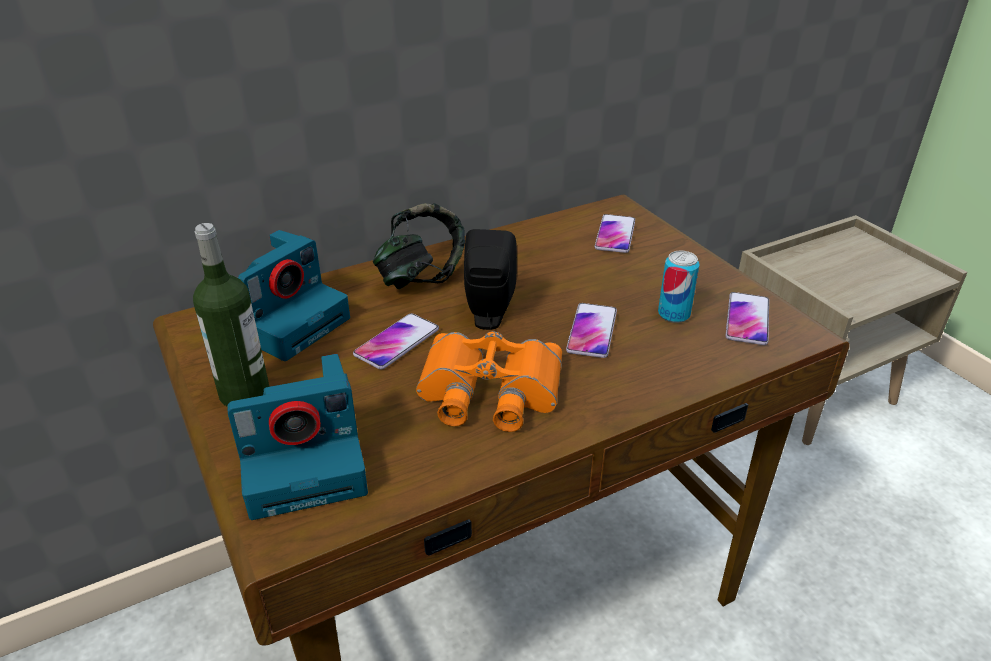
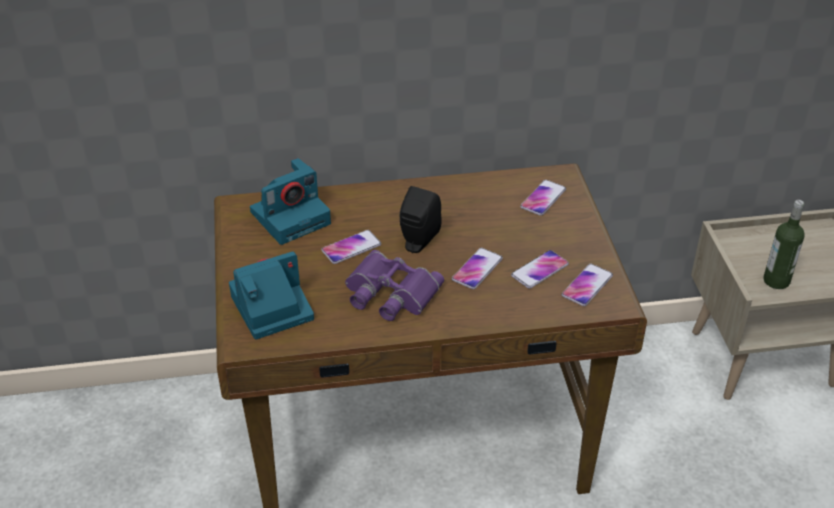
camera: 20 degrees right, 5 degrees up
(244, 393) = (251, 260): bottle -> bottle (776, 280)
(307, 461) = (270, 308): camera -> camera turned 150 degrees clockwise
(421, 277) = (389, 203): headphones -> none
(488, 392) = (389, 293): orange binoculars -> purple binoculars
(674, 314) = (539, 270): can -> phone

